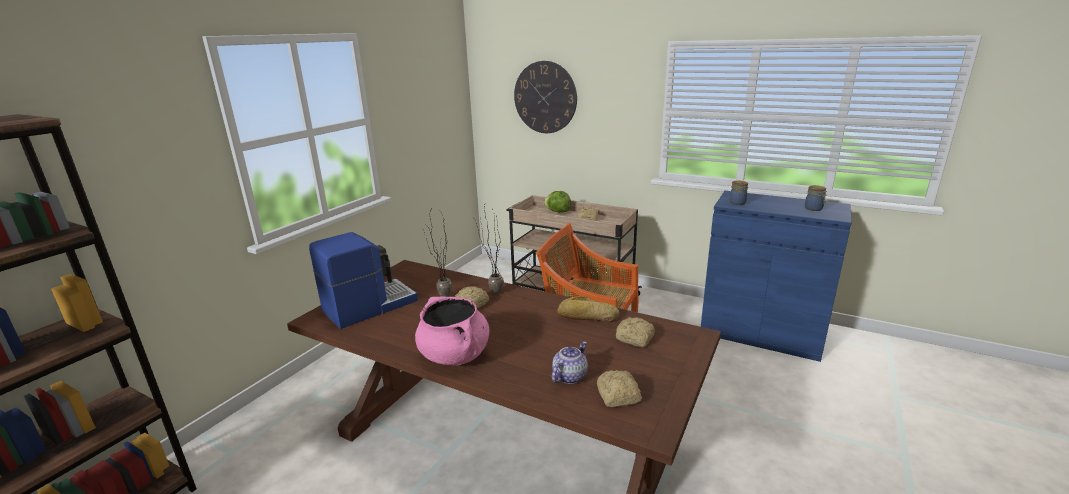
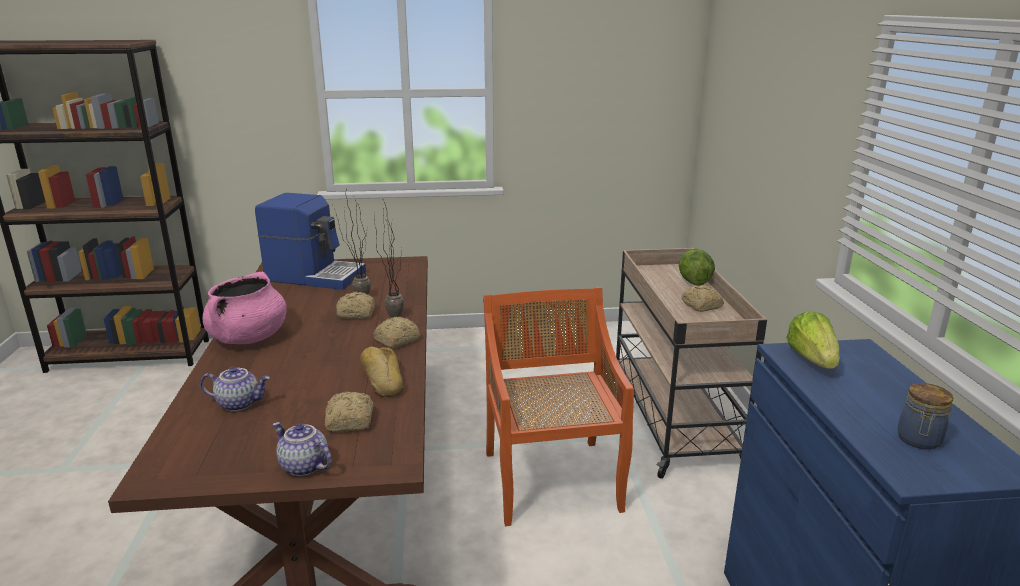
camera: 55 degrees right, 0 degrees up
(545, 97) = (753, 100): wall clock -> none
(617, 396) = (211, 441): bread -> bread (396, 341)
(680, 365) = (303, 466): none -> teapot
(737, 202) = (812, 360): jar -> lettuce

